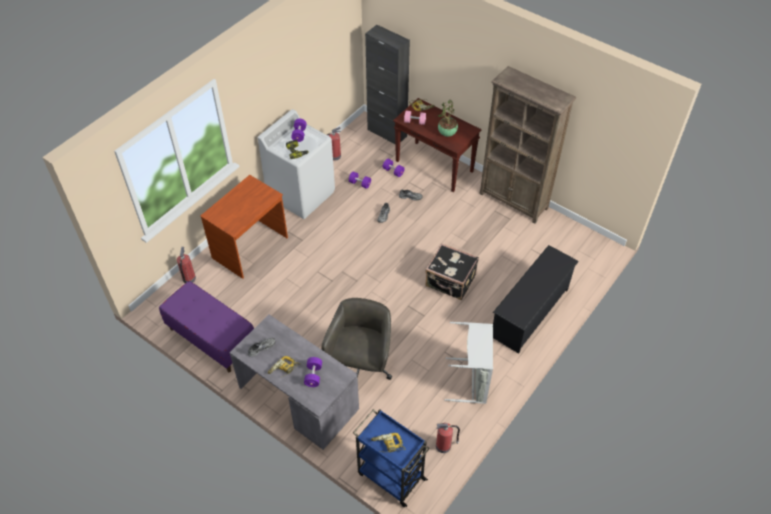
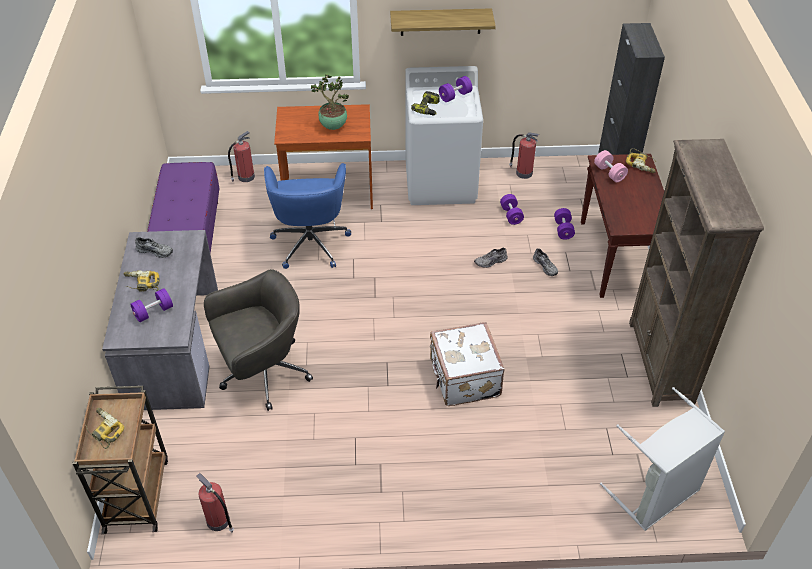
camera: 50 degrees right, 5 degrees down
(267, 94) = (440, 21): none -> shelf
(282, 282) = (310, 242): none -> blue office chair
(390, 475) = (137, 493): blue cart -> brown cart
(447, 134) = (628, 209): potted plant -> potted plant (332, 126)
(450, 281) = (463, 379): black suitcase -> white suitcase
(472, 381) = (338, 492): grey laundry basket -> grey laundry basket (656, 495)
(530, 313) = (502, 490): black shoe rack -> none

